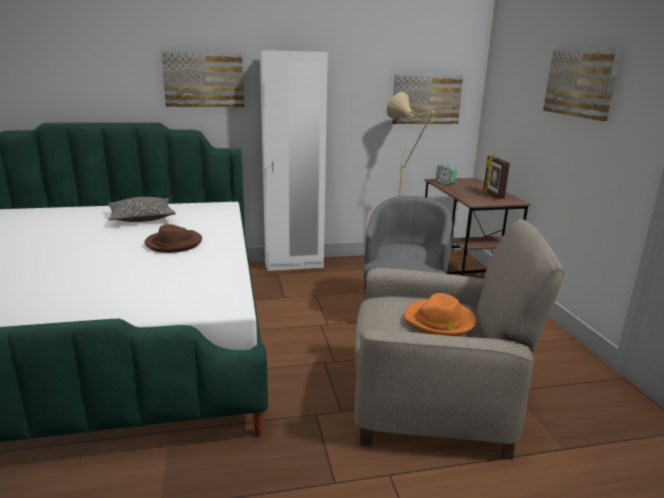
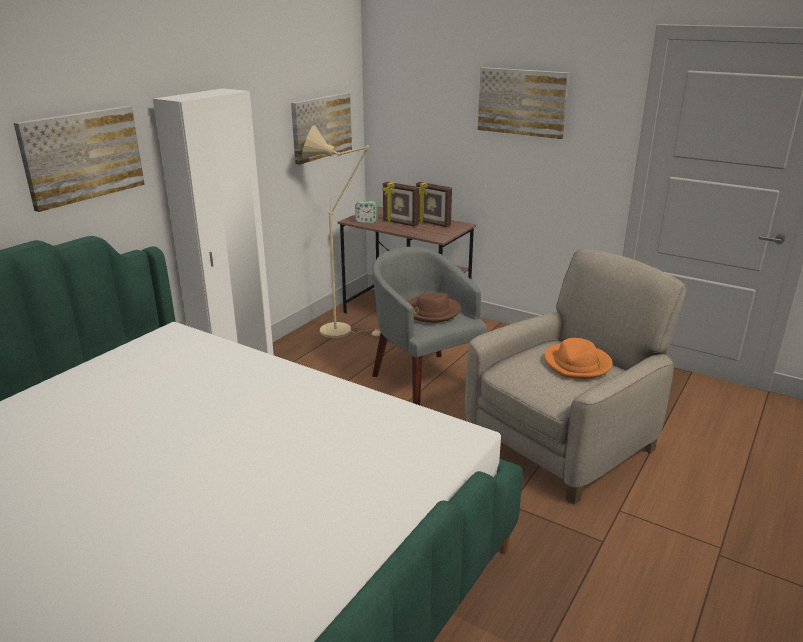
camera: 45 degrees left, 5 degrees up
(142, 218) = (111, 395): pillow -> none
(174, 243) = (246, 406): brown hat -> brown hat (431, 311)
(467, 189) = (400, 223): none -> picture frame

